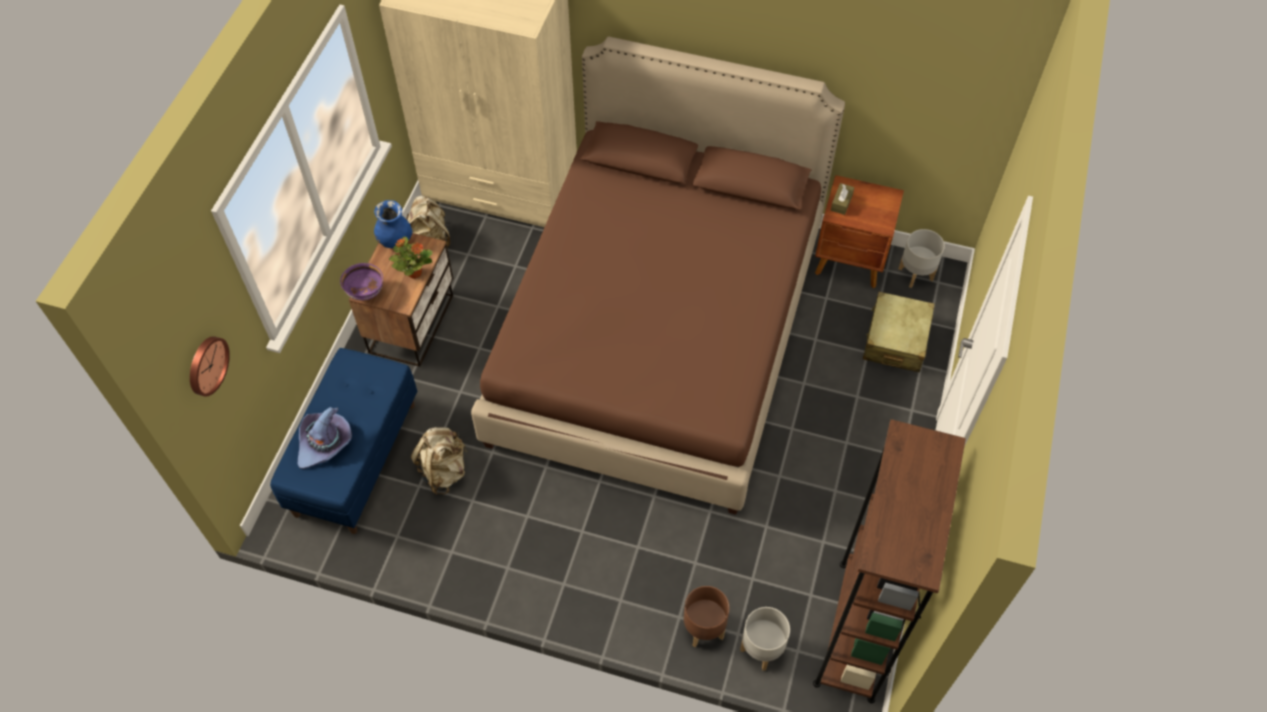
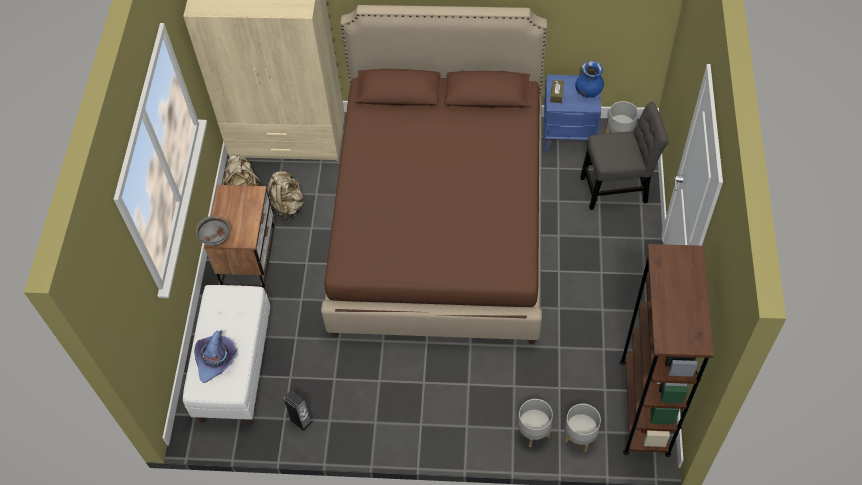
camera: 10 degrees left, 0 degrees up
(206, 365) = (128, 317): wall clock -> none
(355, 458) = (234, 367): blue bench -> white bench
(366, 293) = (216, 238): purple bowl -> grey bowl
(395, 240) = (226, 193): blue vase -> blue vase (588, 91)
(414, 272) = (249, 215): potted plant -> none
(417, 543) = (301, 420): none -> speaker
(444, 471) = (306, 361): beige backpack -> beige backpack (287, 206)
(704, 629) = (534, 432): brown planter -> grey planter
(850, 262) = (569, 137): brown nightstand -> blue nightstand
(895, 340) = (617, 188): beige suitcase -> grey chair

